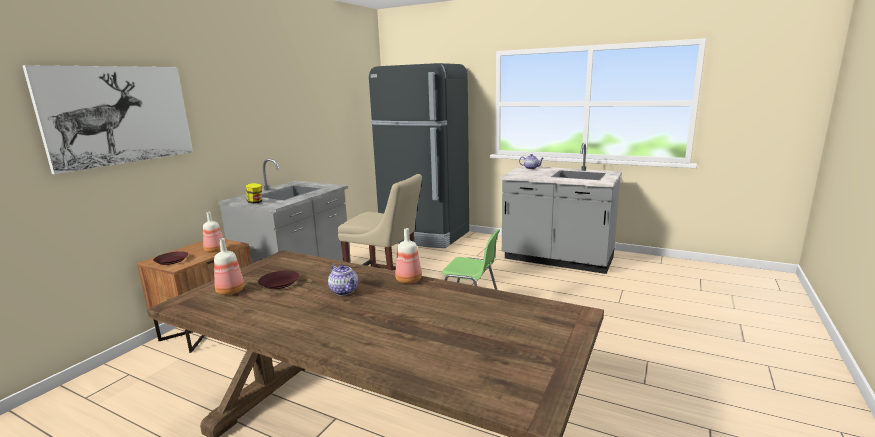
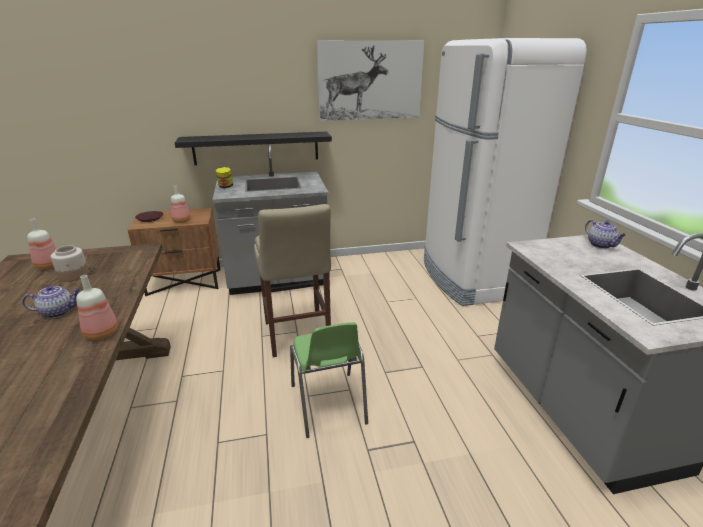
camera: 50 degrees right, 10 degrees up
(119, 115) = (127, 87): picture -> picture (370, 81)
(245, 166) = (256, 148): none -> black shelf
(280, 283) = (74, 275): brown plate -> jar
(344, 291) = (58, 312): teapot -> teapot turned 120 degrees counterclockwise
(424, 236) = (472, 278): black fridge -> white fridge

